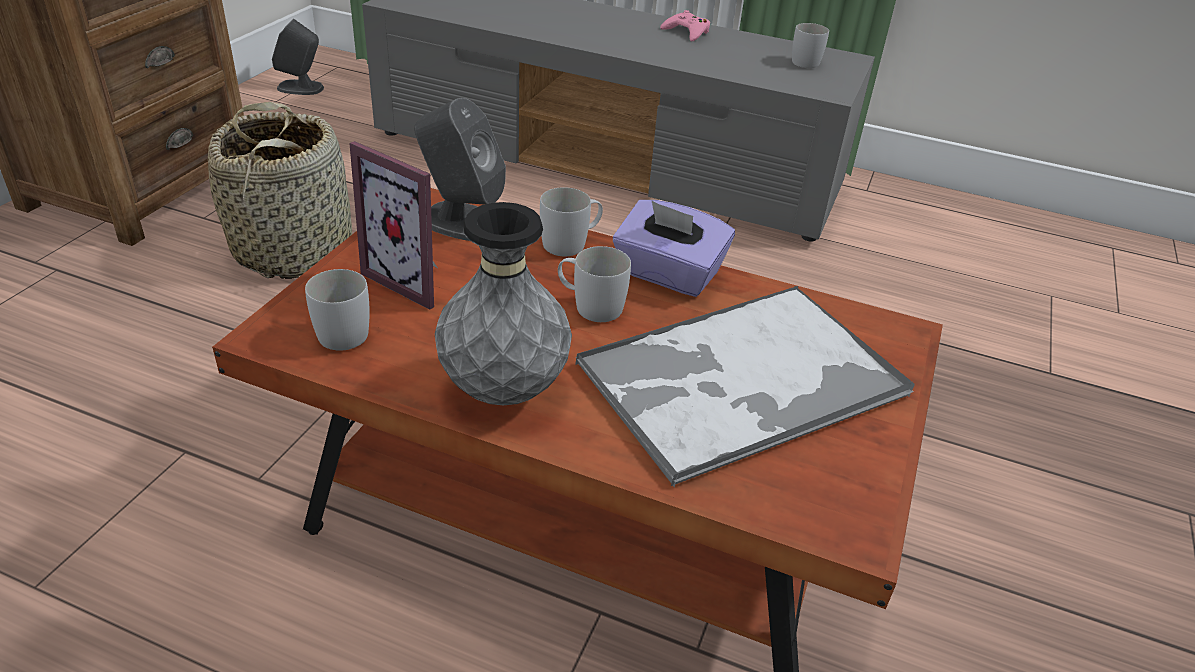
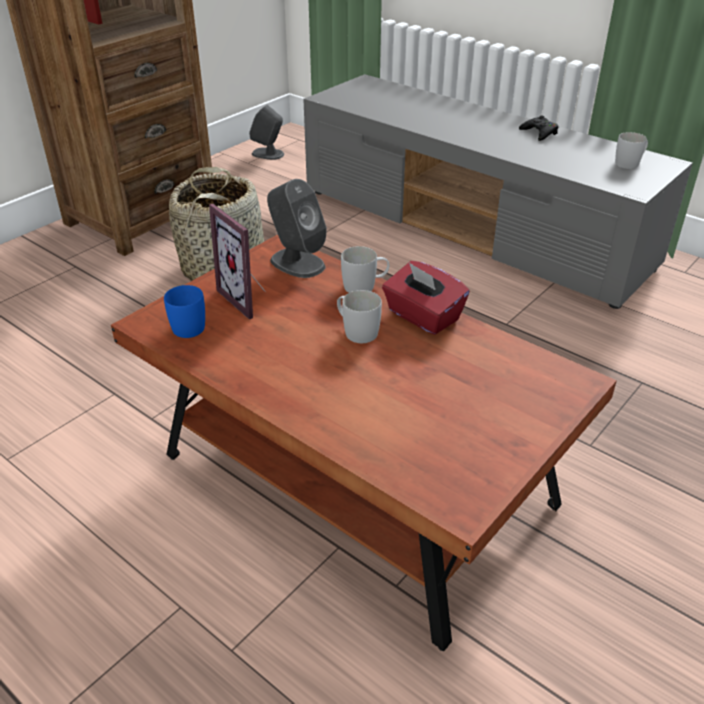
camera: 20 degrees right, 0 degrees up
(337, 330) = (186, 325): white mug -> blue mug
(503, 390) = (271, 378): grey vase -> none
(668, 274) = (422, 316): purple tissue box -> red tissue box
(686, 32) = (539, 133): pink game controller -> black game controller
(739, 381) = (434, 396): tray -> none

